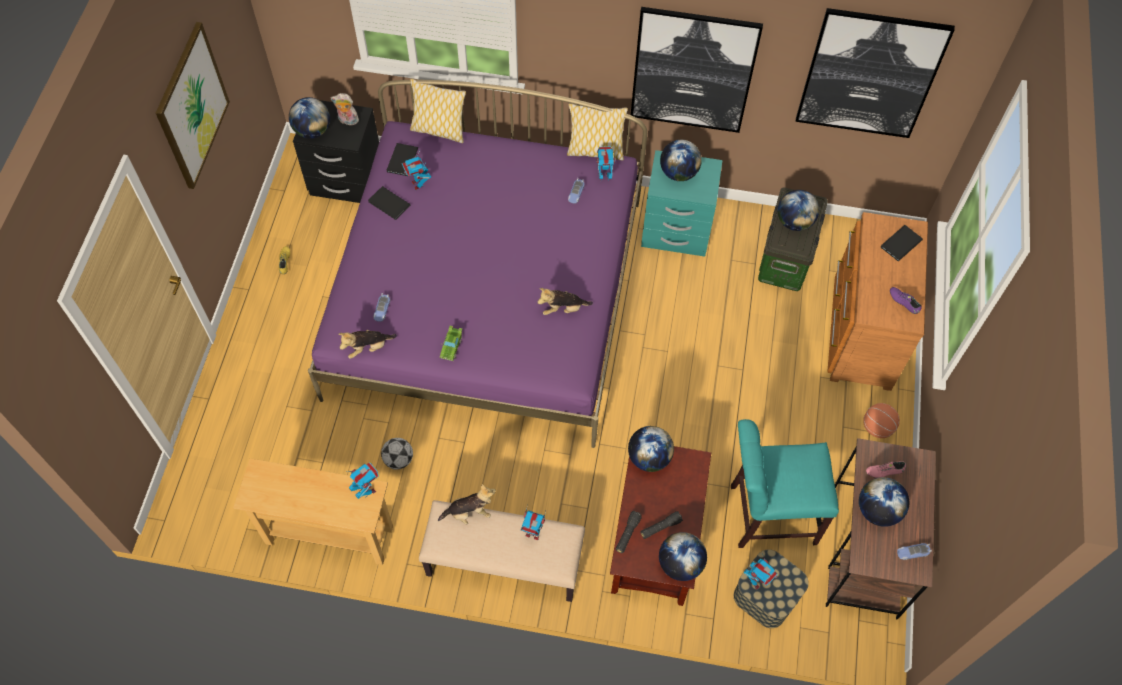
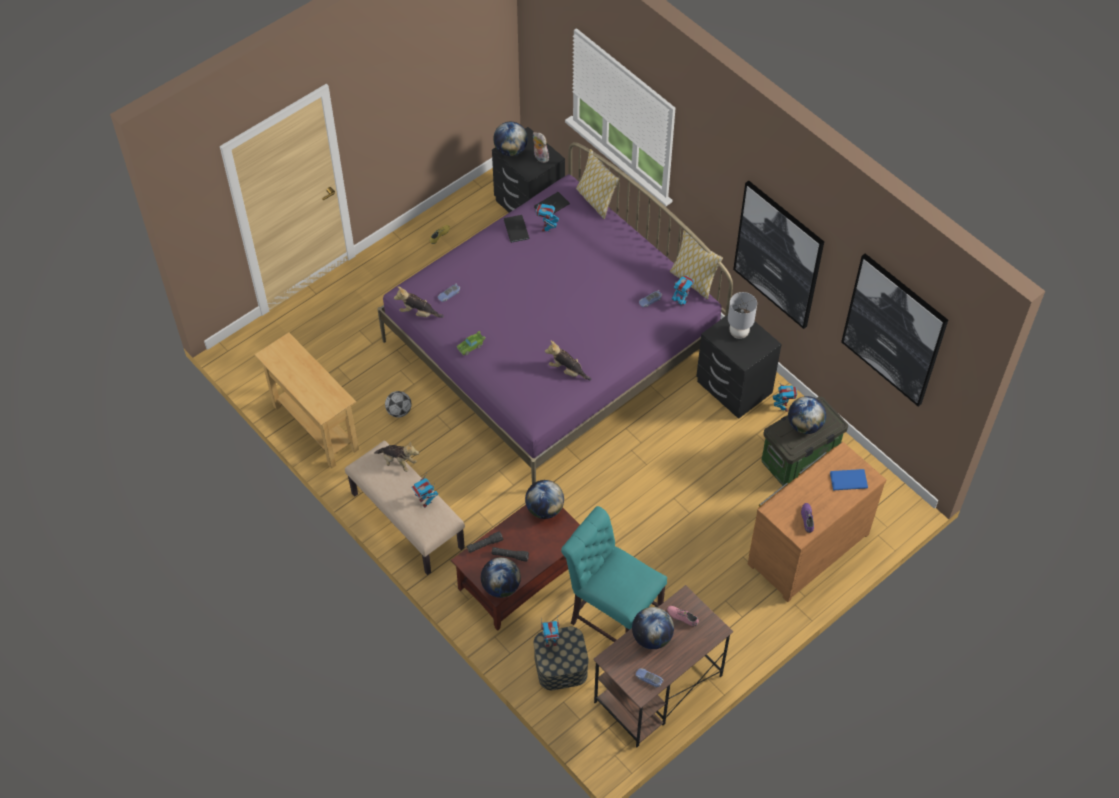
camera: 40 degrees right, 5 degrees down
(192, 106) = (411, 81): picture -> none
(367, 490) = (339, 397): toy robot -> toy robot (783, 407)
(676, 232) = (733, 388): turquoise nightstand -> black nightstand
(678, 173) = (739, 333): globe -> grey table lamp
(877, 428) = (750, 619): basketball -> none
(899, 243) = (847, 479): black book -> blue book

